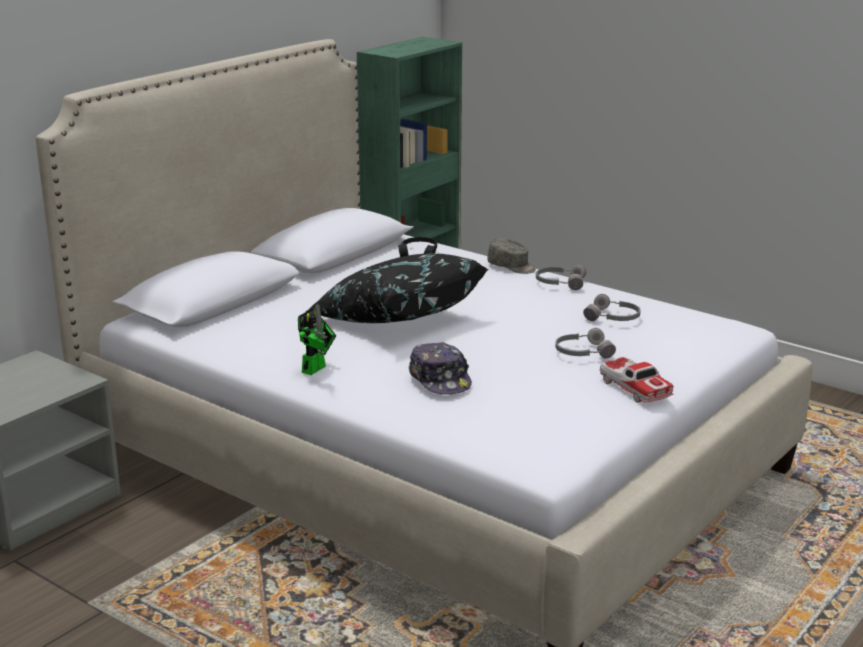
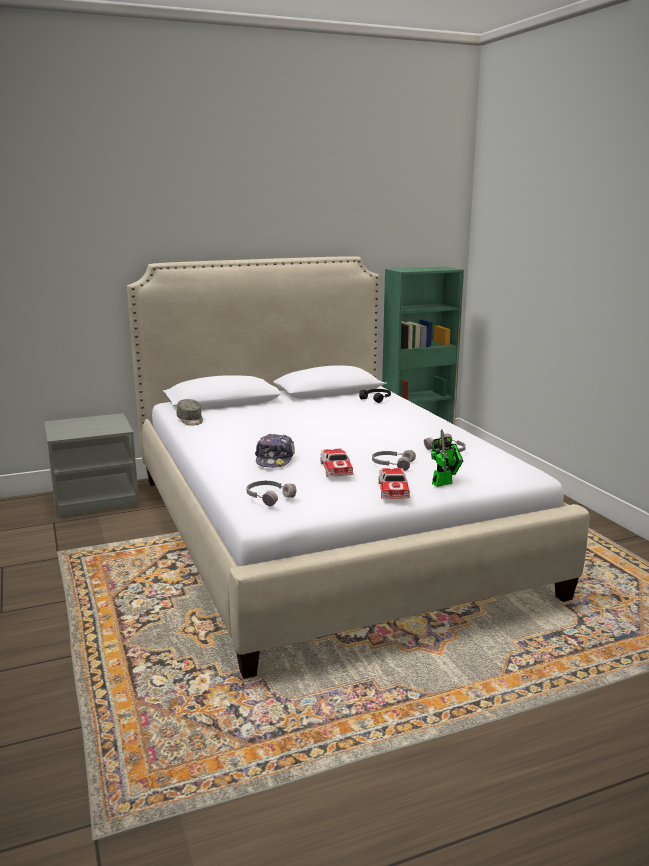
camera: 30 degrees right, 5 degrees down
(316, 368) = (220, 441): toy robot -> toy robot (444, 483)
(396, 319) = (306, 427): black pillow -> none
(511, 267) = (424, 414): grey cap -> grey cap (190, 420)
(533, 375) = (336, 469): none -> toy car
(560, 283) = (441, 427): grey headphones -> grey headphones (269, 497)

